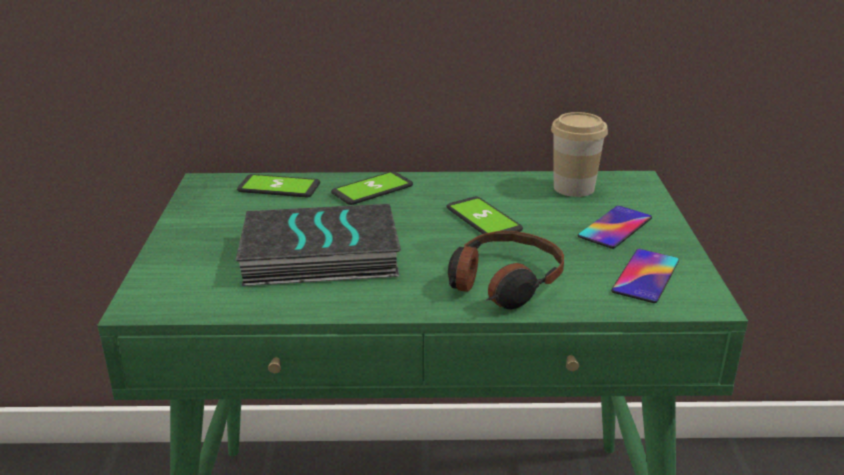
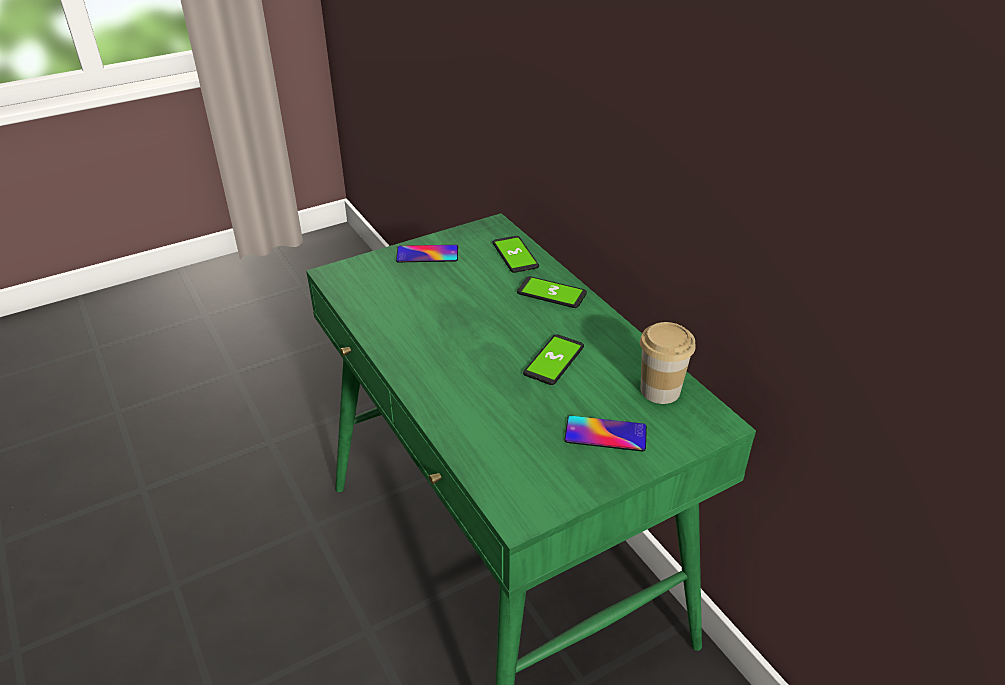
camera: 60 degrees right, 10 degrees up
(318, 257) = (434, 310): book -> none
(503, 283) = (464, 401): headphones -> none
(646, 276) = (534, 472): phone -> phone (427, 254)

